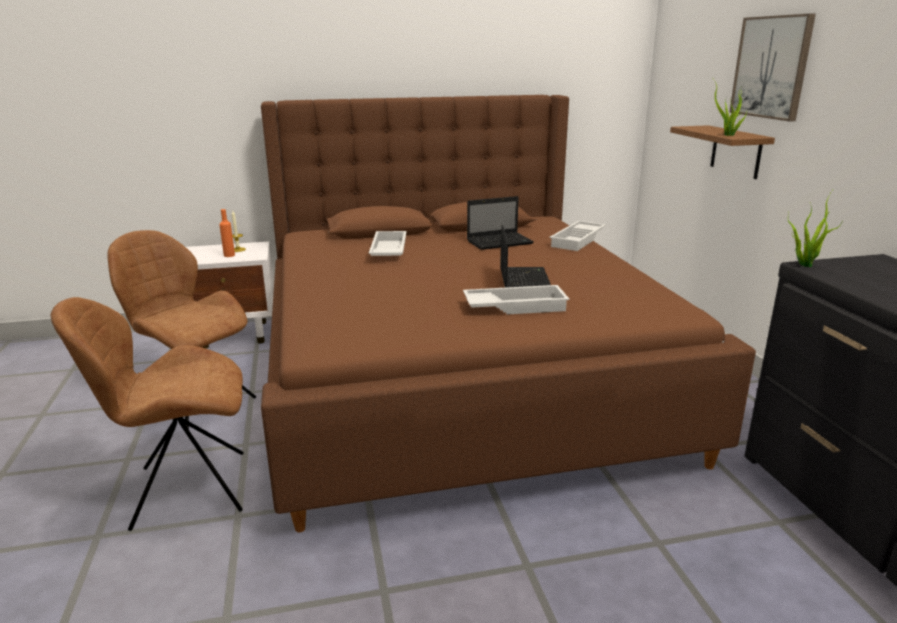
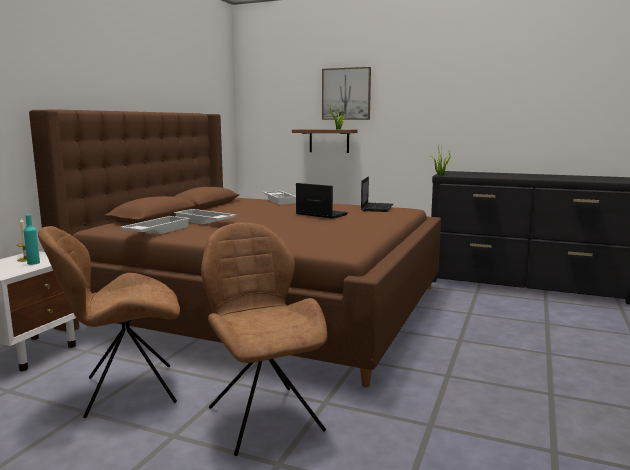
camera: 55 degrees left, 10 degrees down
(185, 490) = (263, 416): brown chair -> brown chair turned 135 degrees clockwise
(229, 255) = (33, 263): orange bottle -> turquoise bottle
(500, 242) = (247, 207): laptop -> laptop (377, 208)
(515, 306) = (353, 220): white tray -> white tray (156, 231)

